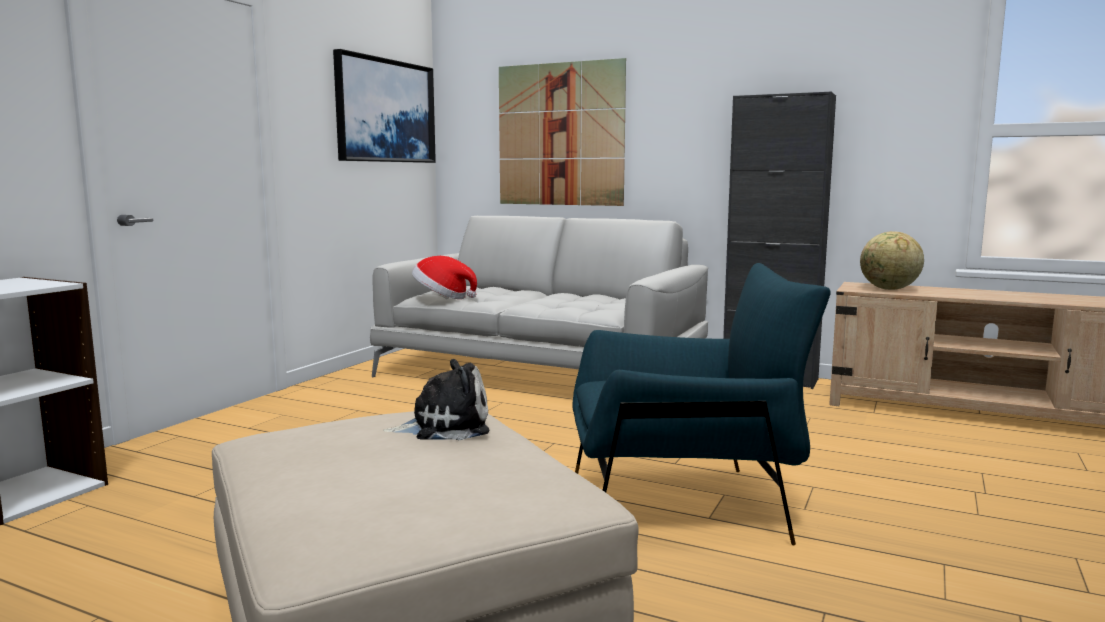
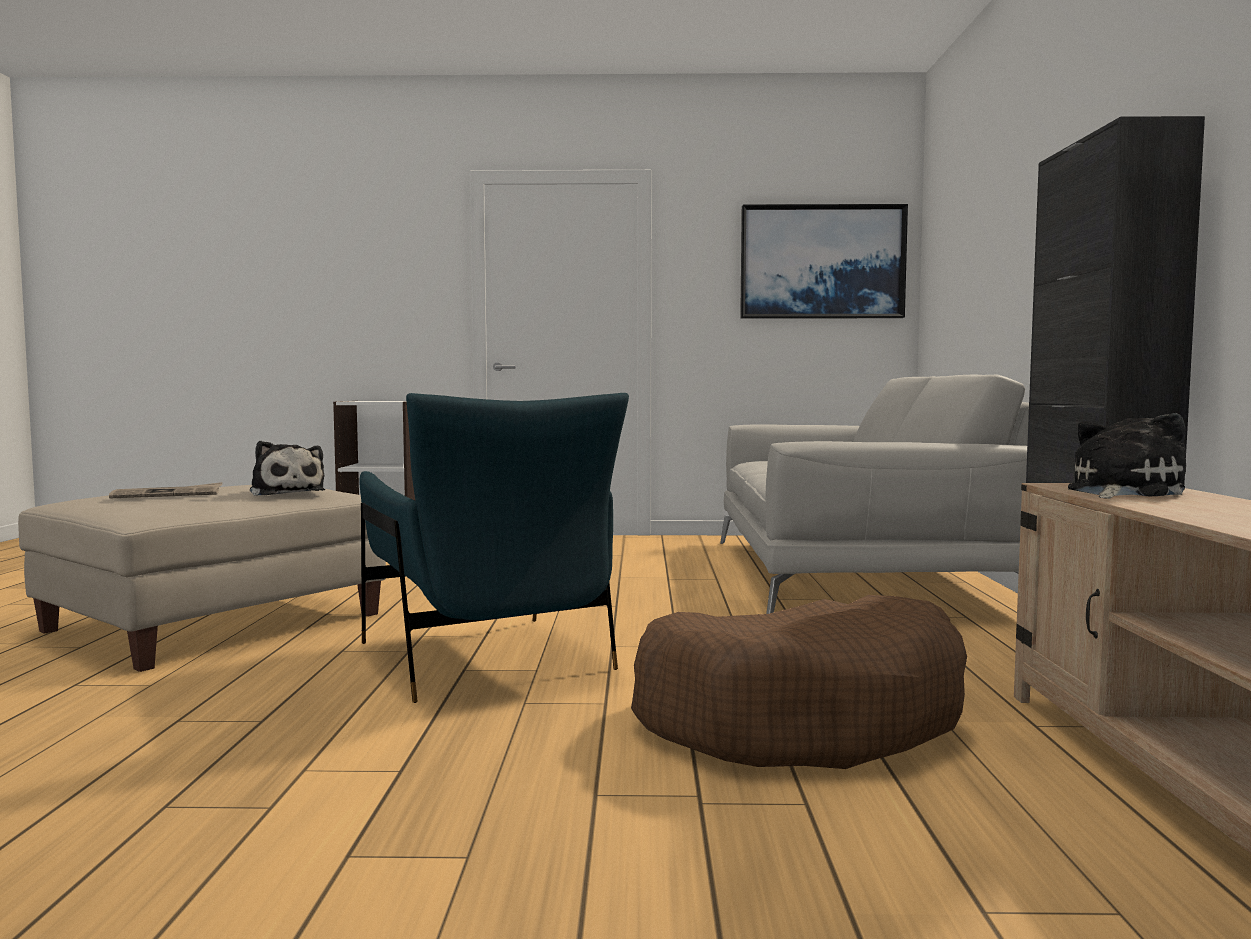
camera: 65 degrees right, 5 degrees down
(405, 478) = (168, 495): none -> newspaper
(442, 298) = (756, 462): hat -> none
(560, 134) = (982, 264): picture -> none
(854, 448) = (801, 718): none -> brown dog bed
(889, 289) = (1121, 492): globe -> plush toy

